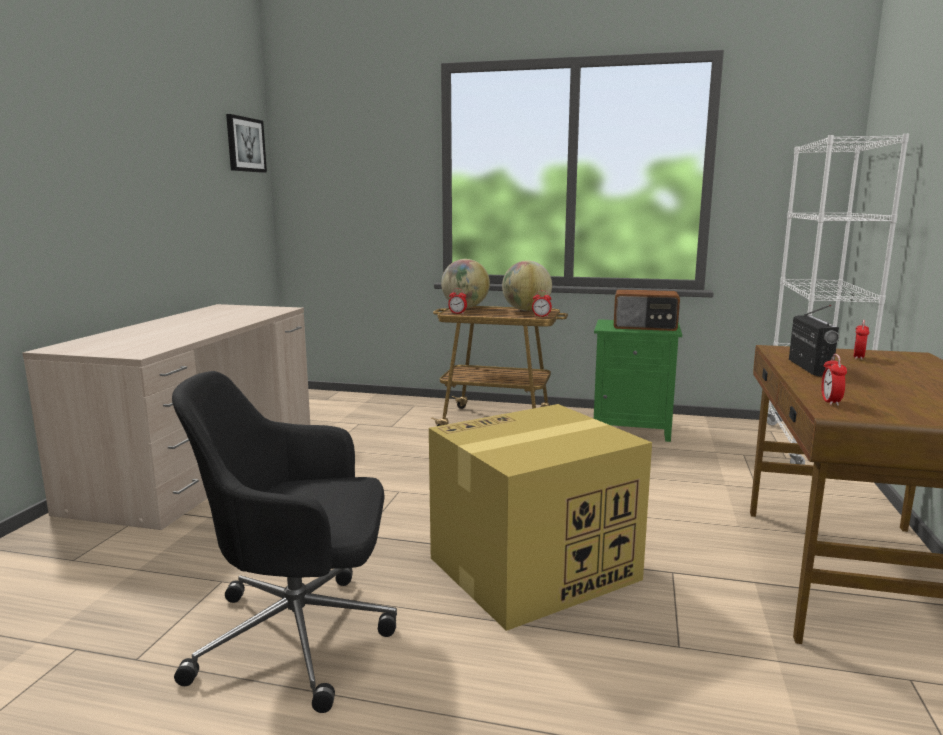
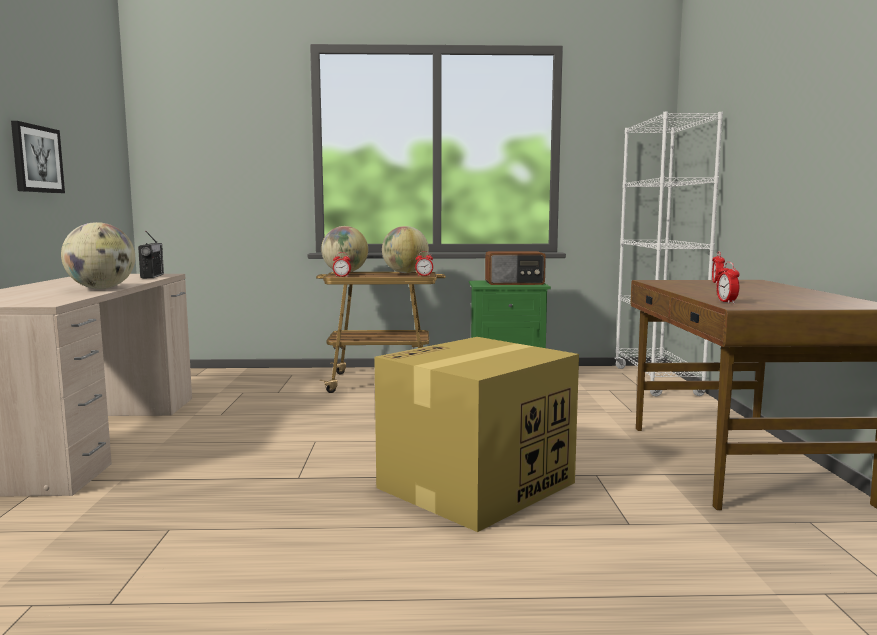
camera: 15 degrees left, 5 degrees down
(206, 331) = (101, 288): none -> globe
(245, 144) = (106, 113): picture -> picture (36, 159)
(300, 636) = (281, 561): black office chair -> none
(809, 368) = (688, 288): radio -> radio (152, 276)

